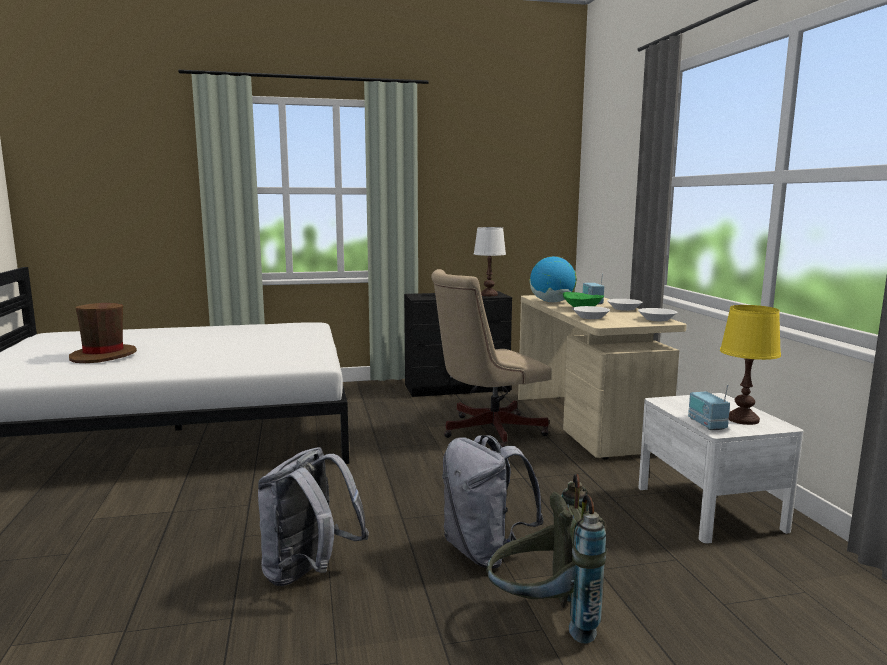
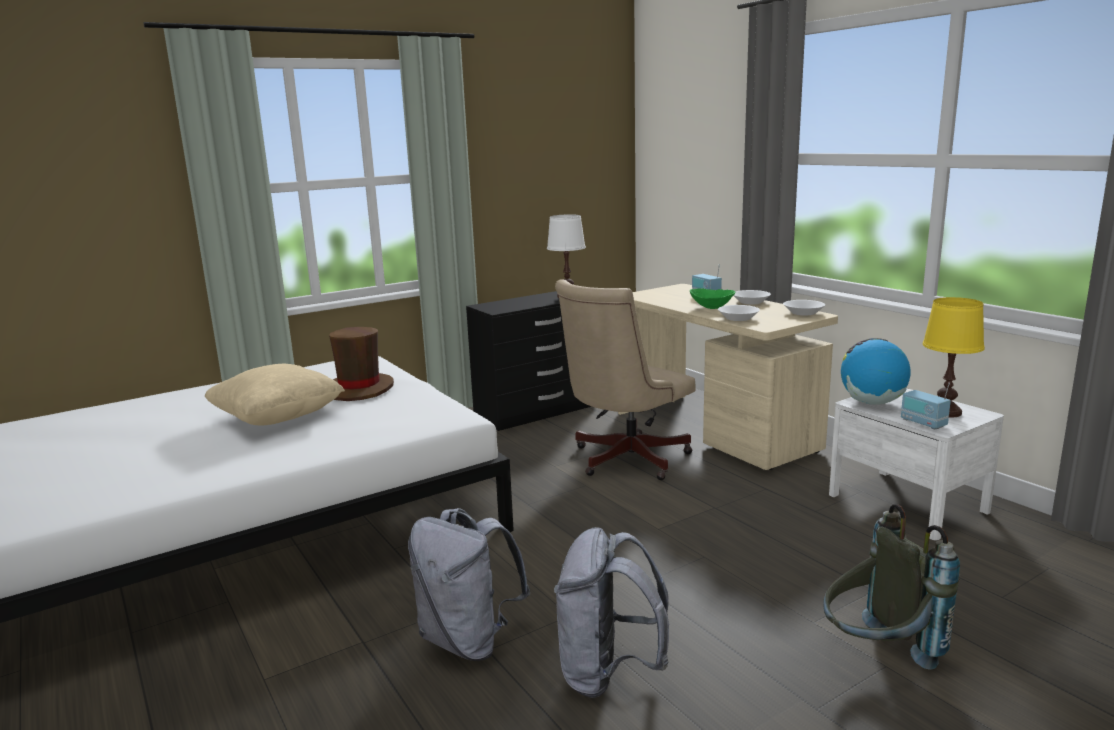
camera: 20 degrees left, 5 degrees up
(103, 356) = (147, 453): brown hat -> brown hat (359, 389)
(204, 349) = (278, 419): none -> beige pillow
(485, 552) = (759, 600): grey backpack -> grey backpack (469, 640)
(552, 302) = (665, 301): globe -> globe (872, 403)

